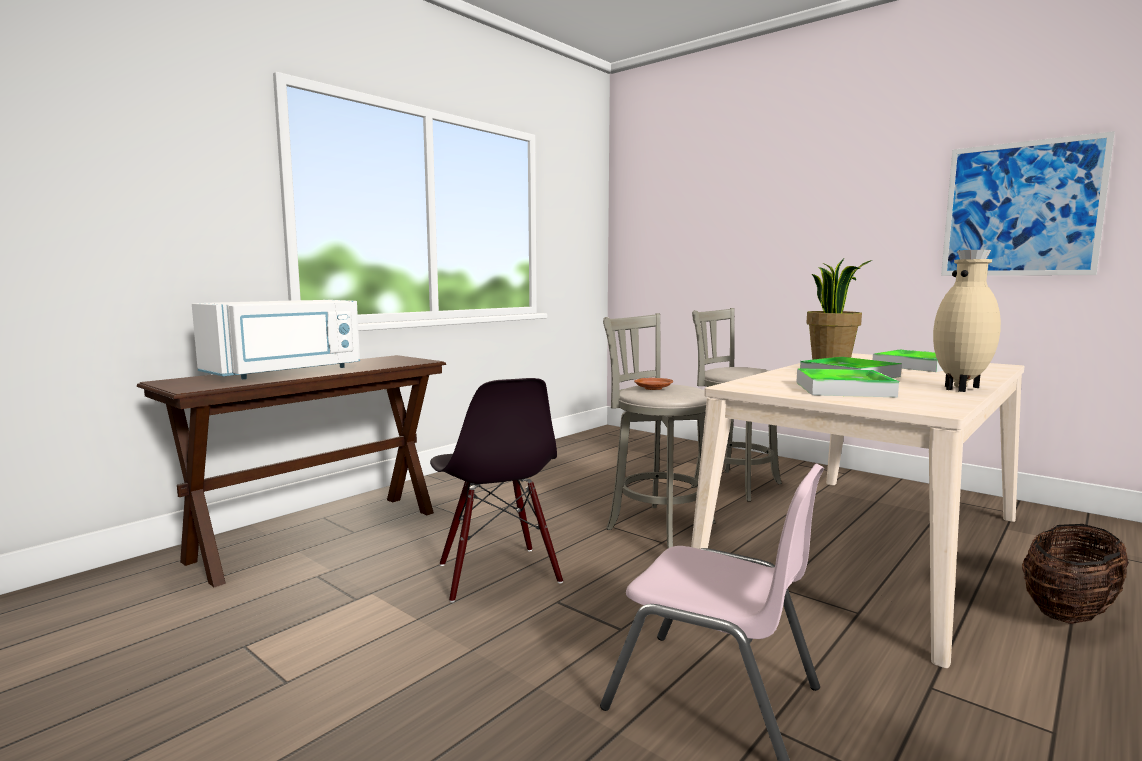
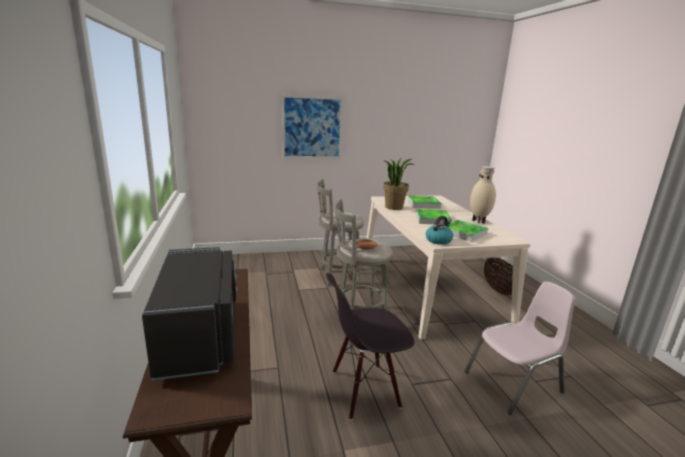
camera: 55 degrees left, 10 degrees up
(287, 372) = (201, 335): white microwave -> black microwave
(497, 574) = (364, 390): black chair -> black chair turned 150 degrees clockwise
(752, 385) = (438, 240): none -> kettle
(1021, 209) = (424, 125): picture -> picture (312, 128)

